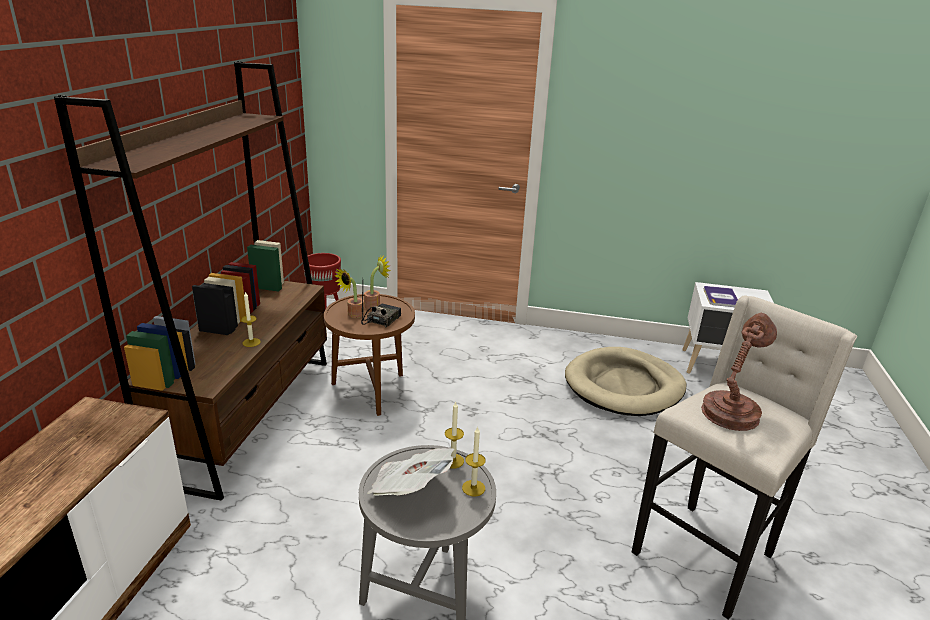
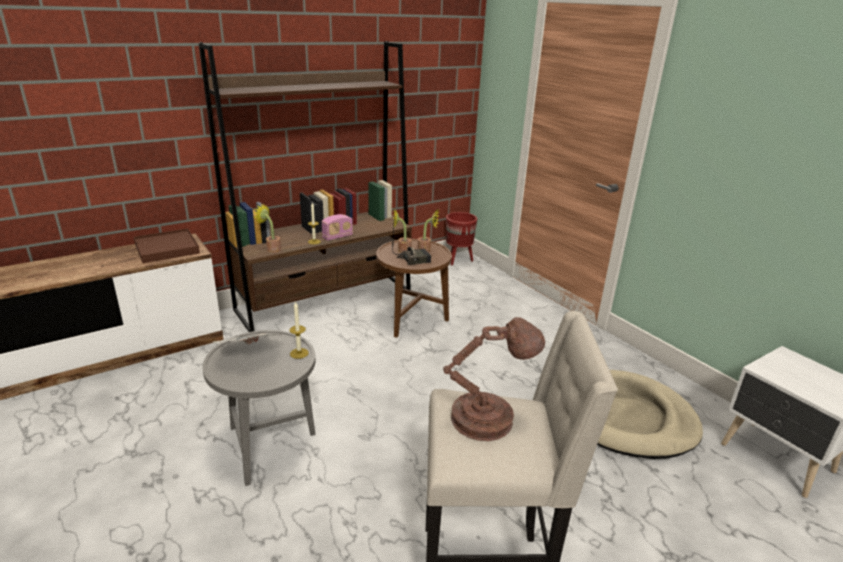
camera: 45 degrees right, 0 degrees up
(86, 433) = (167, 248): none -> brown tray
(217, 372) = (271, 249): none -> potted plant
(268, 326) = (337, 237): none -> radio
(473, 488) = (281, 373): candle -> none
(721, 297) = (787, 370): book -> none

